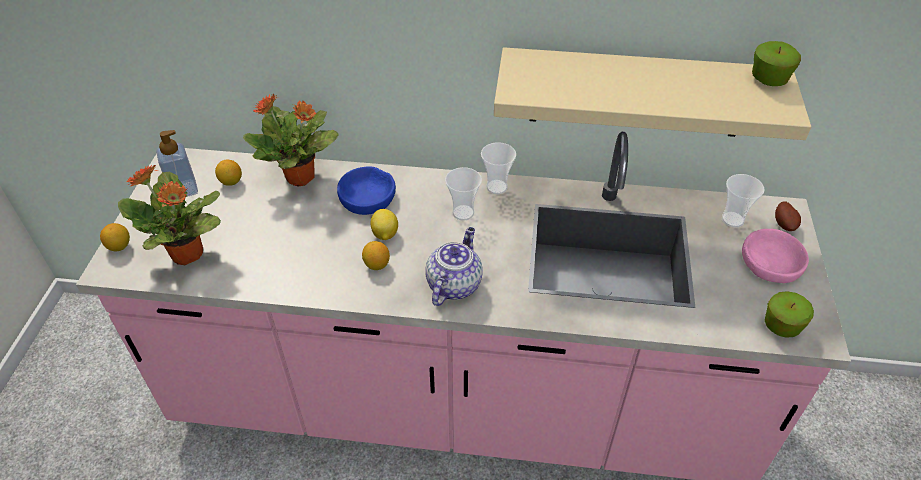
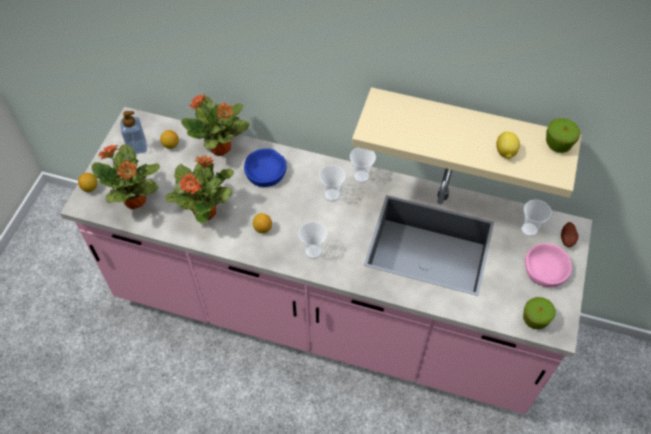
camera: 10 degrees right, 10 degrees up
(291, 254) = (205, 211): none -> potted plant
(385, 234) = (272, 205): lemon -> lemon (505, 152)
(454, 284) = (313, 251): teapot -> cup

